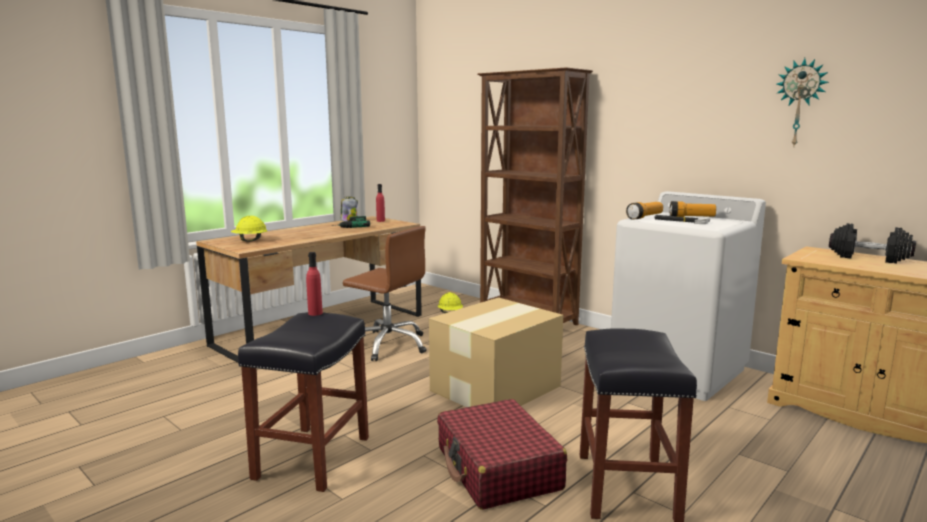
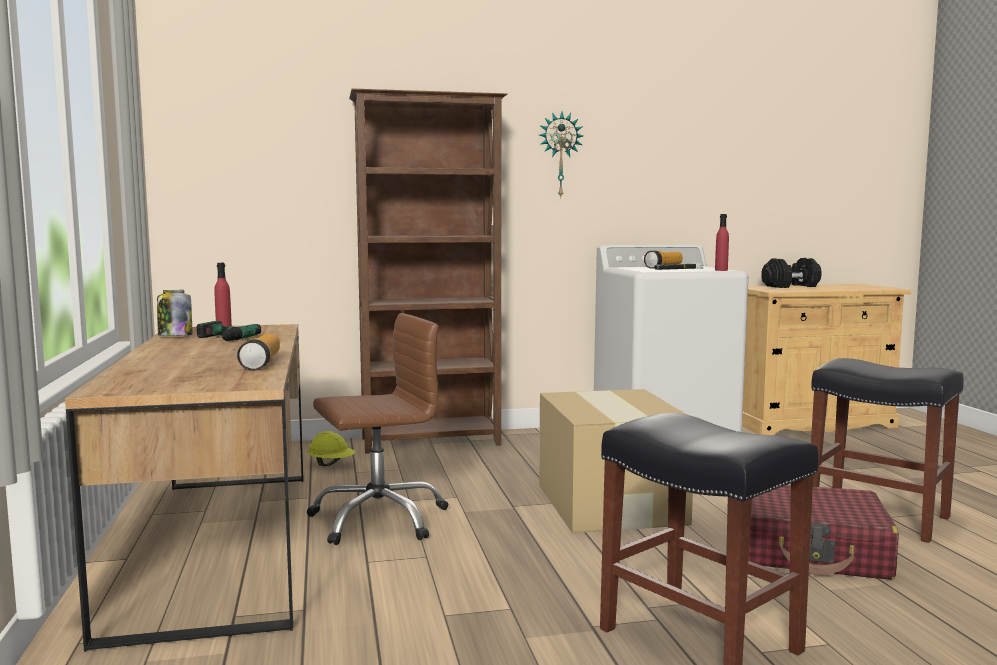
camera: 55 degrees left, 5 degrees down
(249, 240) = (180, 377): yellow hard hat -> none
(315, 313) = (647, 419): red bottle -> red bottle (721, 270)
(645, 217) = (639, 270): flashlight -> flashlight (261, 364)
(800, 103) = (714, 151): wall clock -> wall clock (560, 155)

